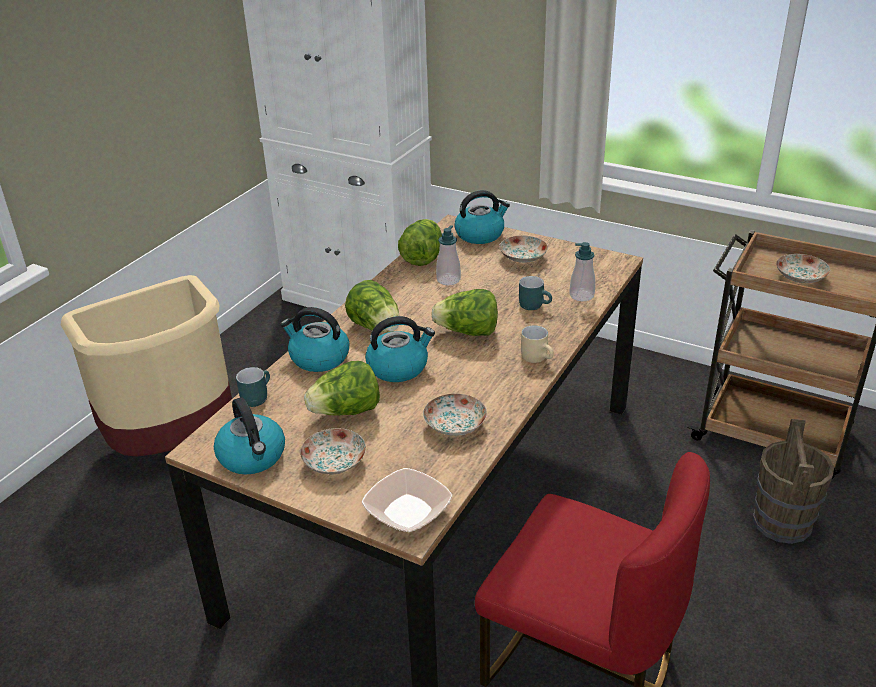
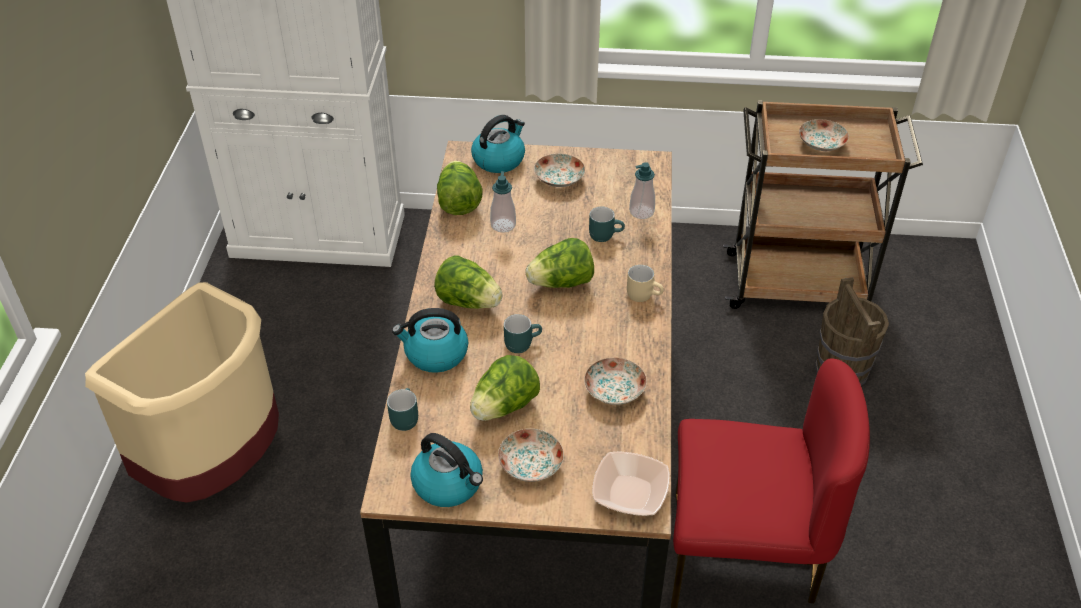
camera: 25 degrees left, 10 degrees up
(398, 367) = (521, 342): kettle -> turquoise mug

